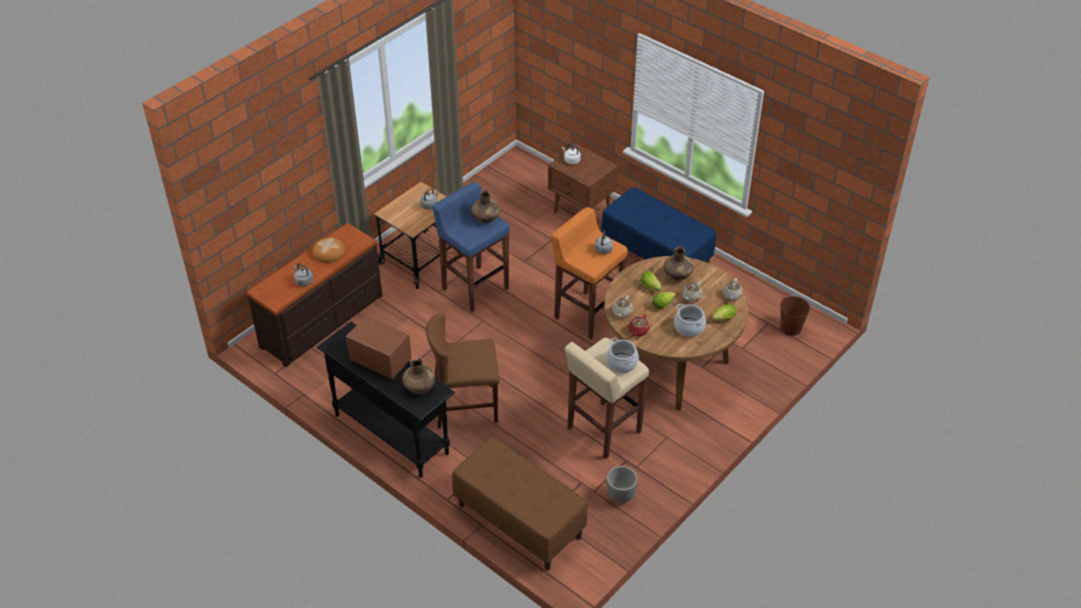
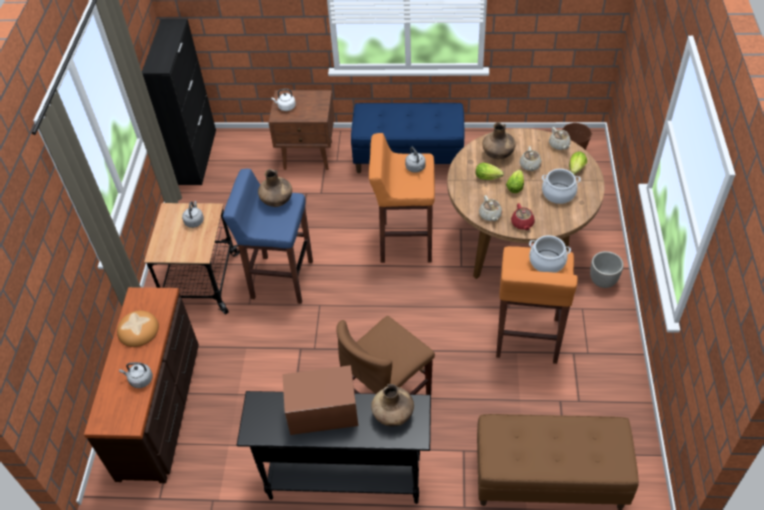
camera: 35 degrees left, 5 degrees up
(501, 169) = (197, 156): none -> black cabinet
(603, 431) = (527, 339): beige stool -> orange stool
(620, 496) = (604, 389): planter -> planter (603, 282)

